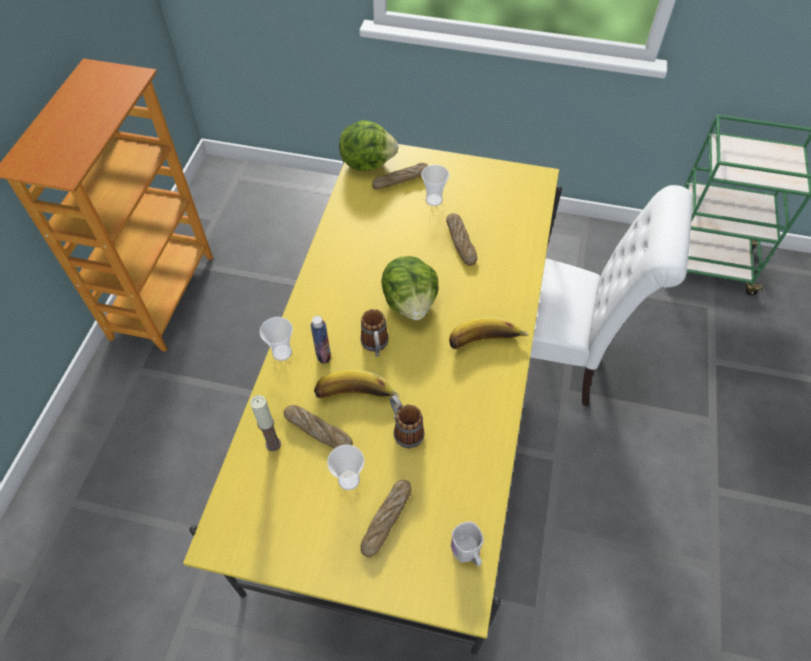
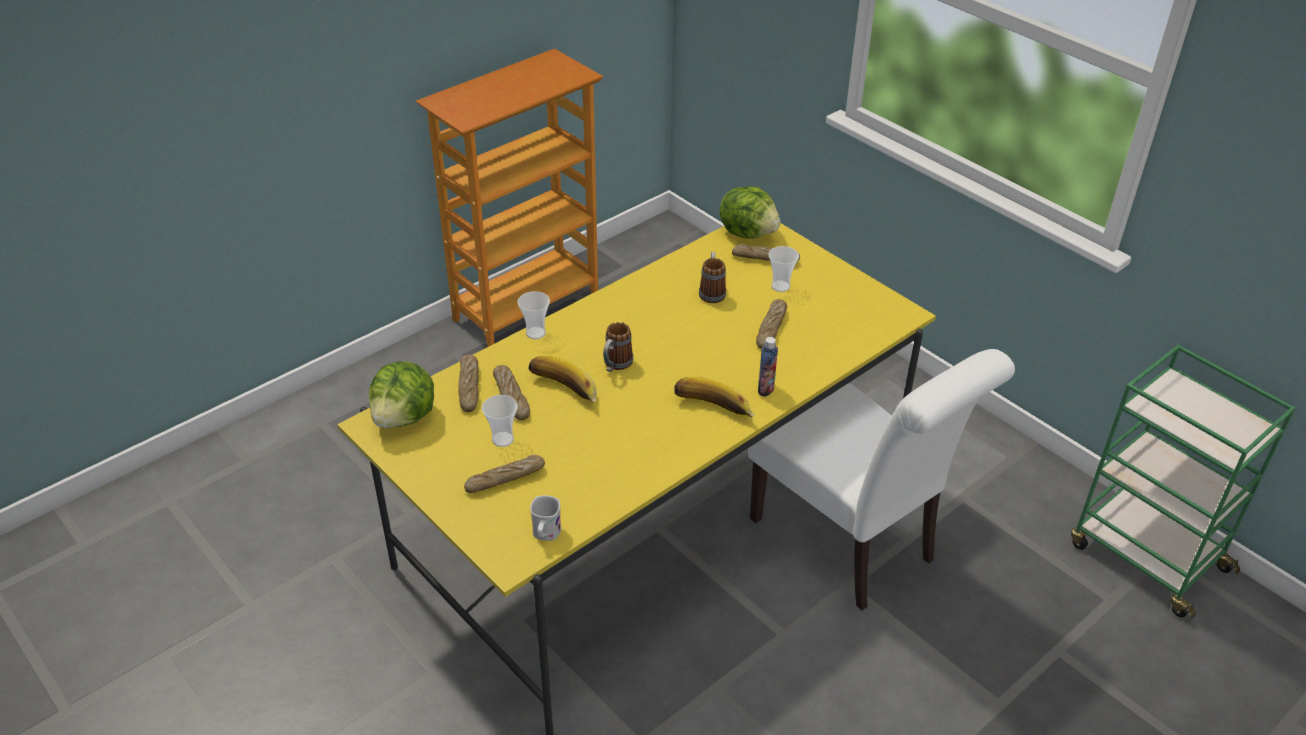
camera: 35 degrees right, 15 degrees down
(273, 444) = (469, 387): candle -> bread
(323, 354) = (567, 350): bottle -> bottle (765, 389)
(404, 429) = (580, 431): mug -> mug (712, 291)
(410, 302) = (677, 350): lettuce -> lettuce (405, 417)

